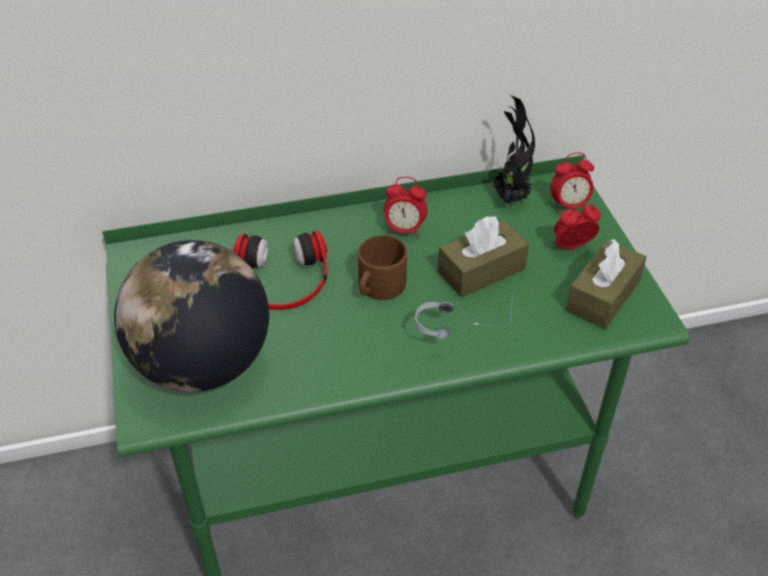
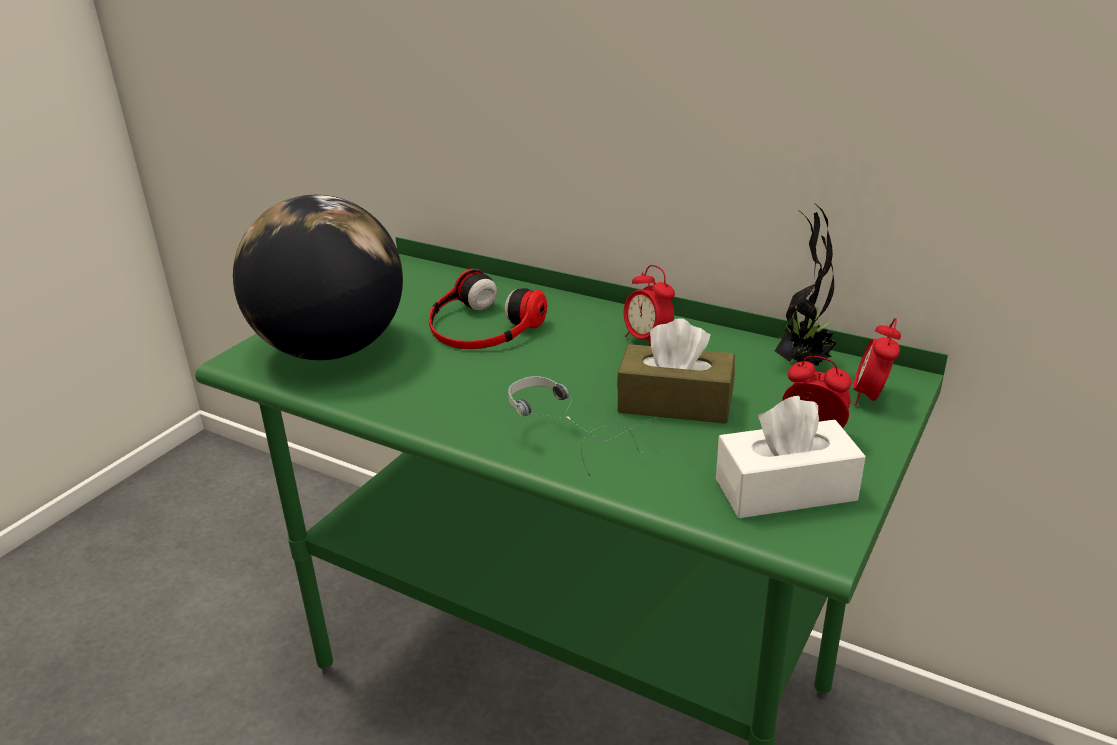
camera: 45 degrees right, 15 degrees down
(378, 287) = (553, 368): brown mug -> none
(569, 205) = (870, 398): alarm clock -> alarm clock turned 75 degrees clockwise
(603, 296) = (785, 489): brown tissue box -> white tissue box

